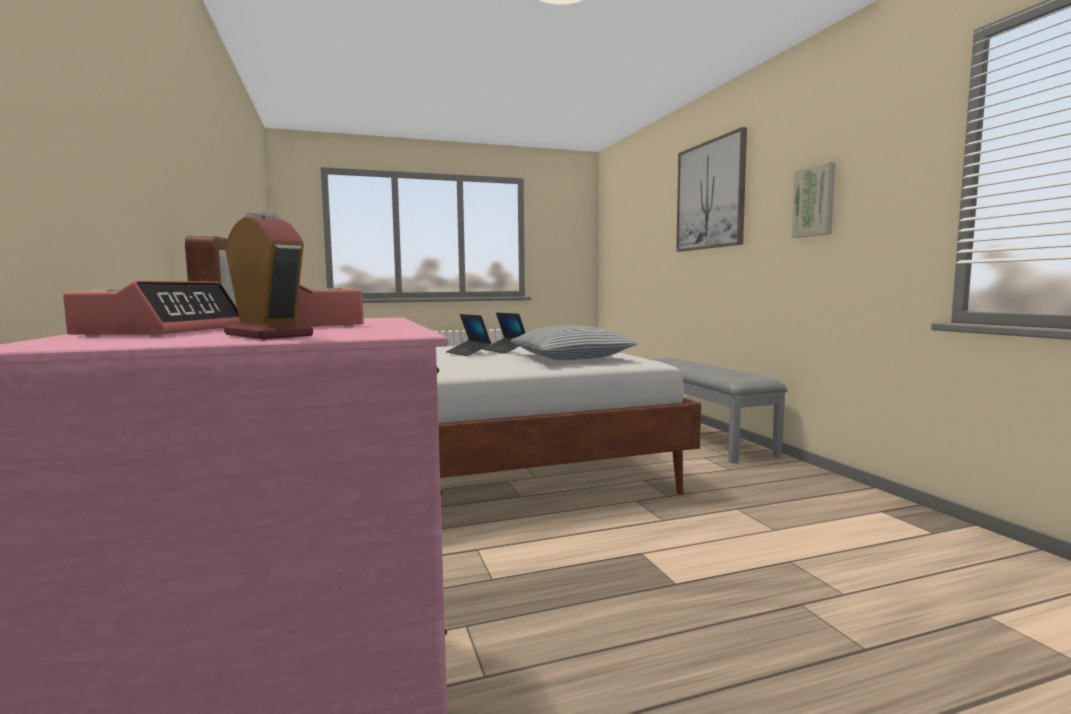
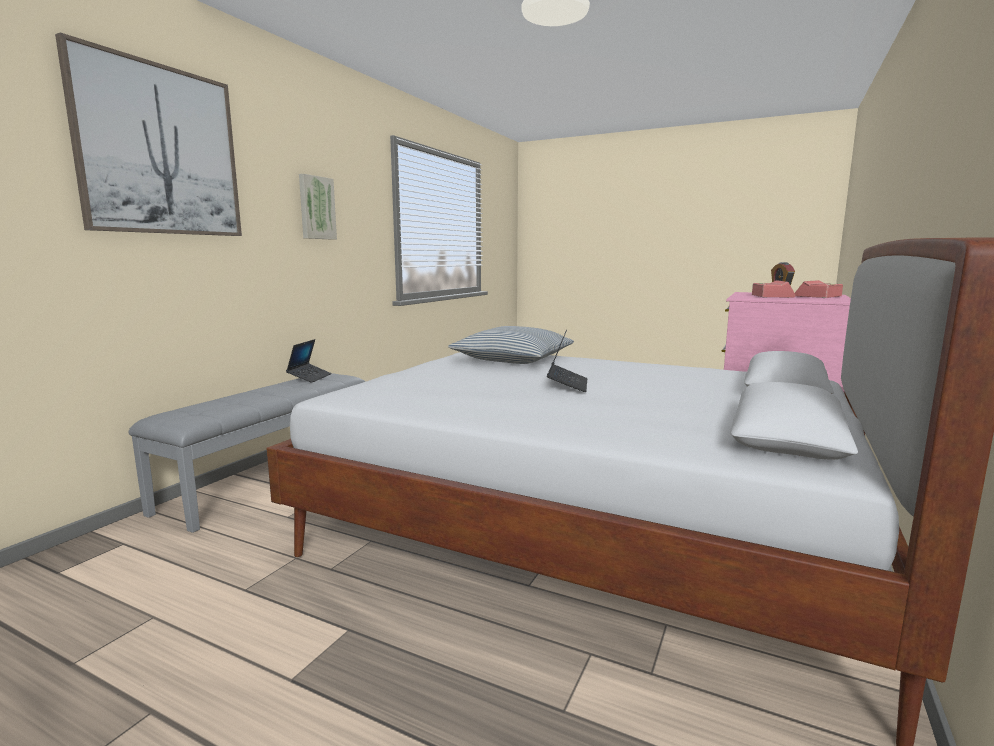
camera: 135 degrees left, 5 degrees up
(505, 350) = (518, 379): laptop -> laptop (310, 377)

